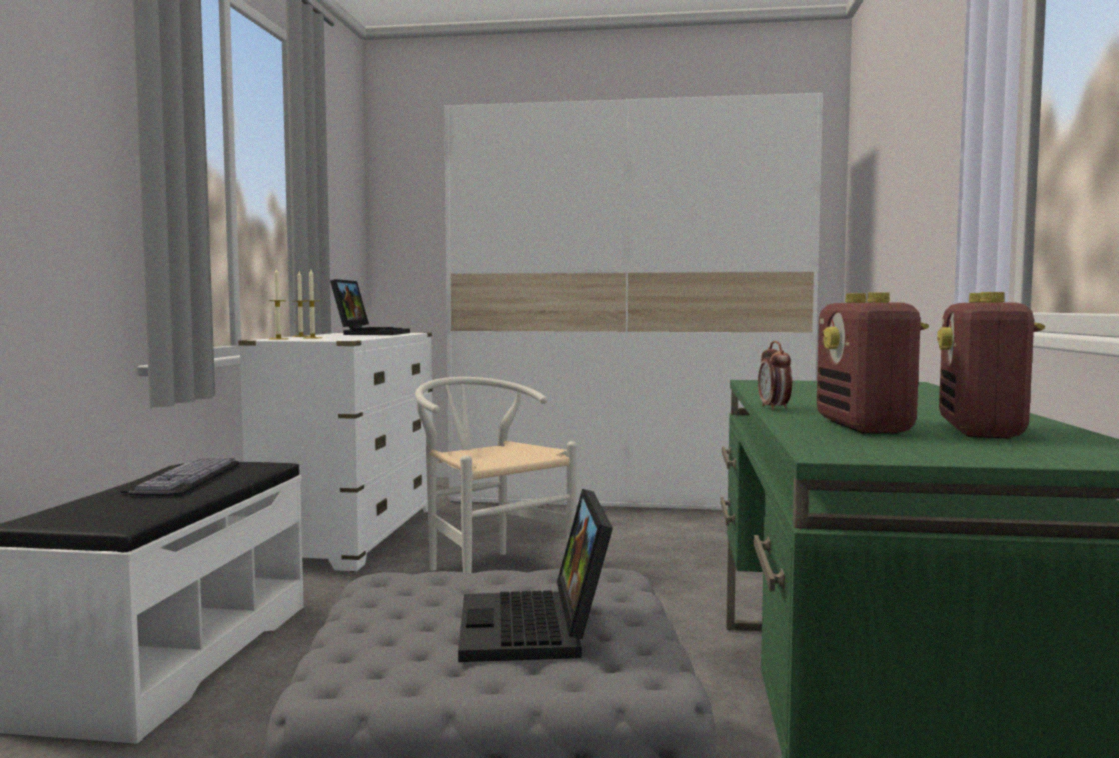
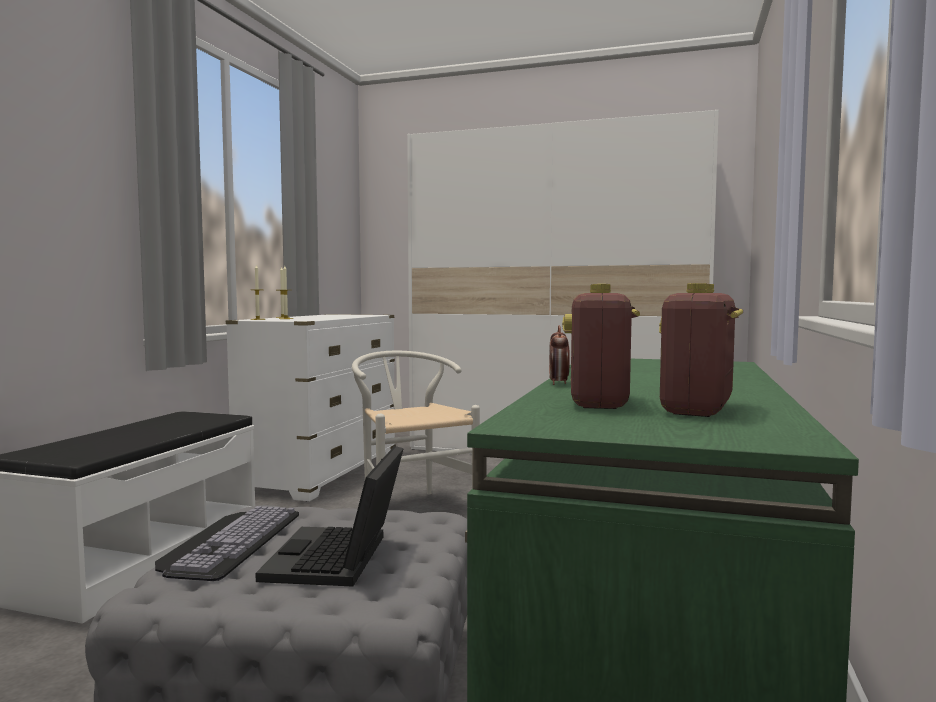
camera: 10 degrees right, 0 degrees up
(179, 478) = (153, 424): keyboard -> keyboard (228, 541)
(370, 333) = (343, 315): laptop -> none

